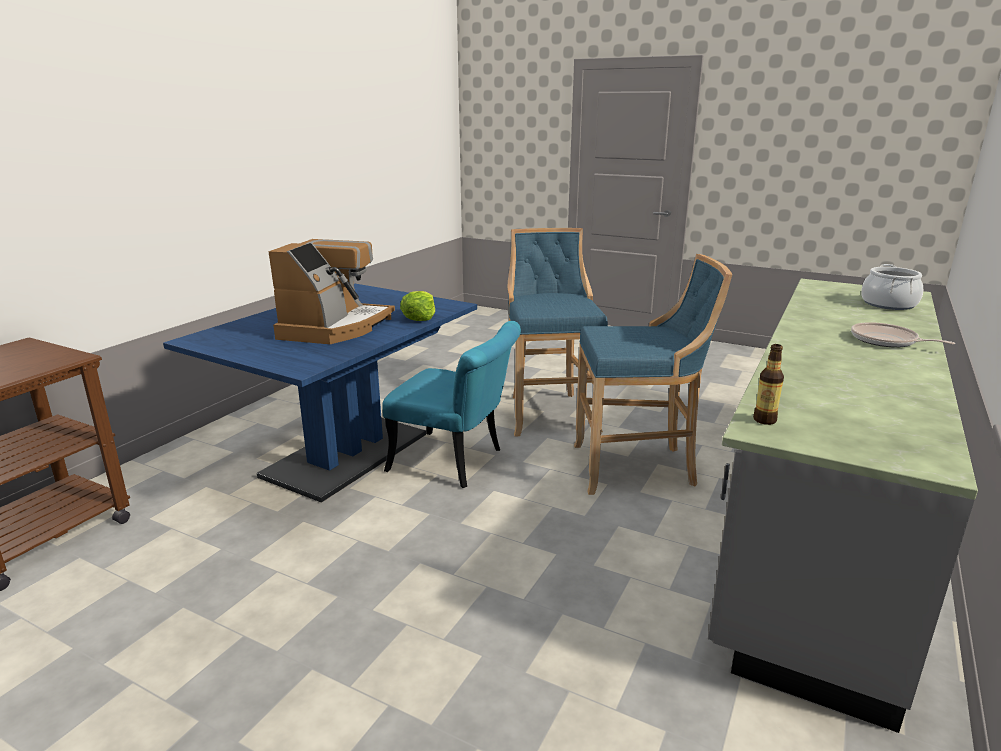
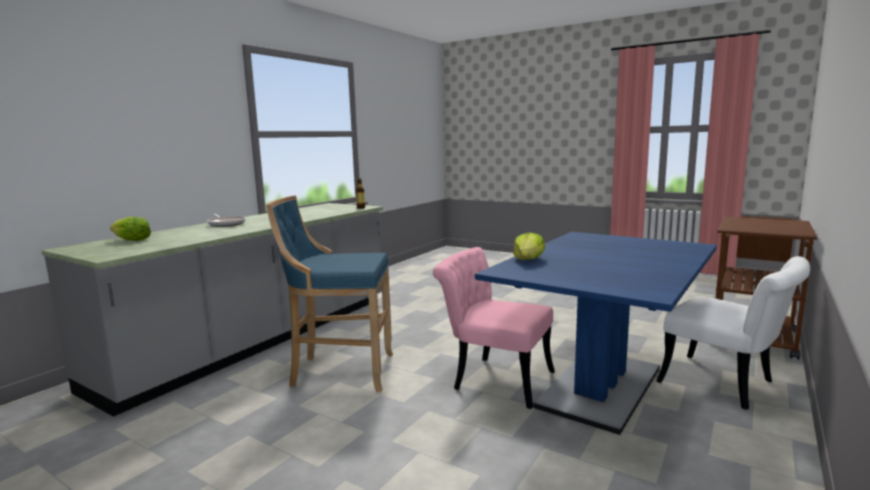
camera: 175 degrees left, 10 degrees down
(212, 459) = (727, 385): none -> white chair
(335, 328) = (595, 252): coffee machine -> none
(456, 462) = (494, 378): turquoise chair -> pink chair
(550, 412) = (386, 437): blue stool -> none
(888, 304) = (131, 240): cooking pot -> lettuce

